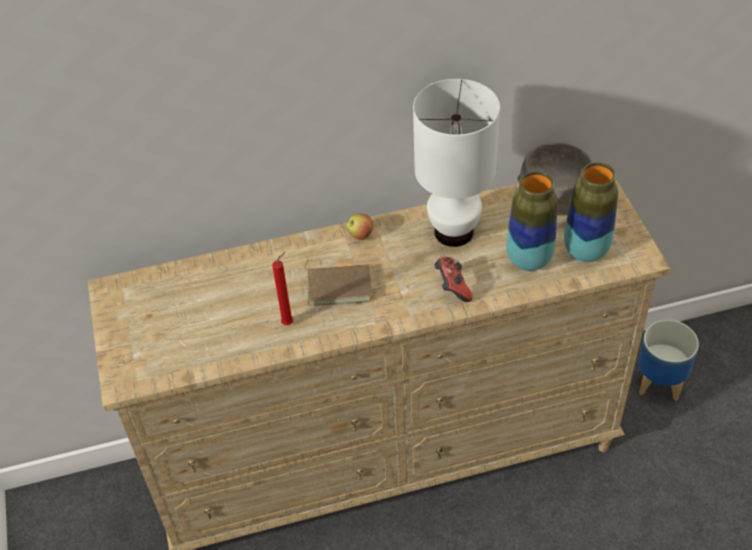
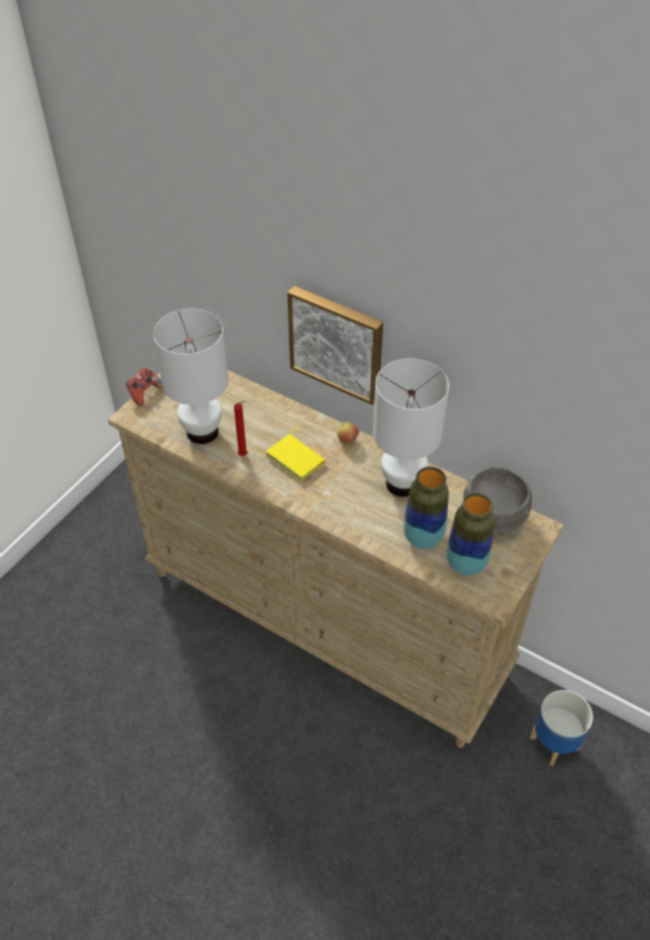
camera: 45 degrees right, 0 degrees up
(218, 337) = (201, 432): none -> white table lamp
(306, 135) = (337, 343): none -> picture
(339, 285) = (297, 458): brown book -> yellow book
(452, 287) = (355, 514): game controller -> game controller (144, 393)

